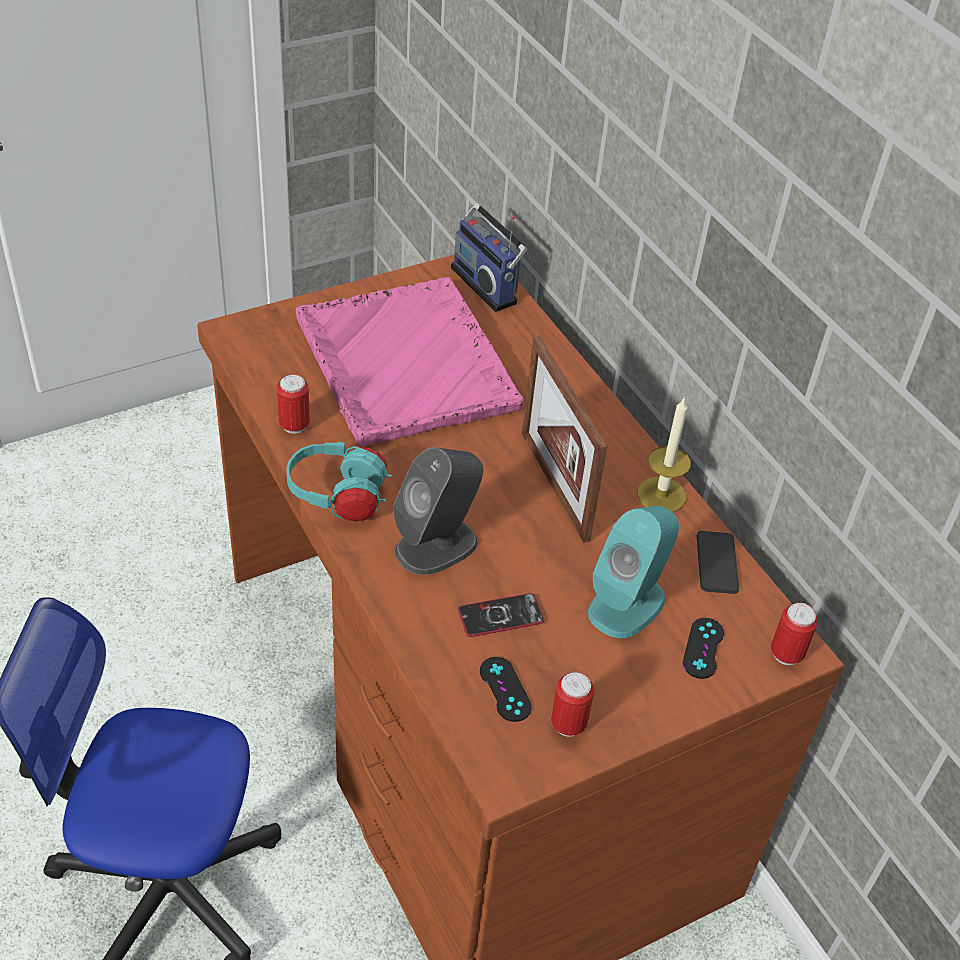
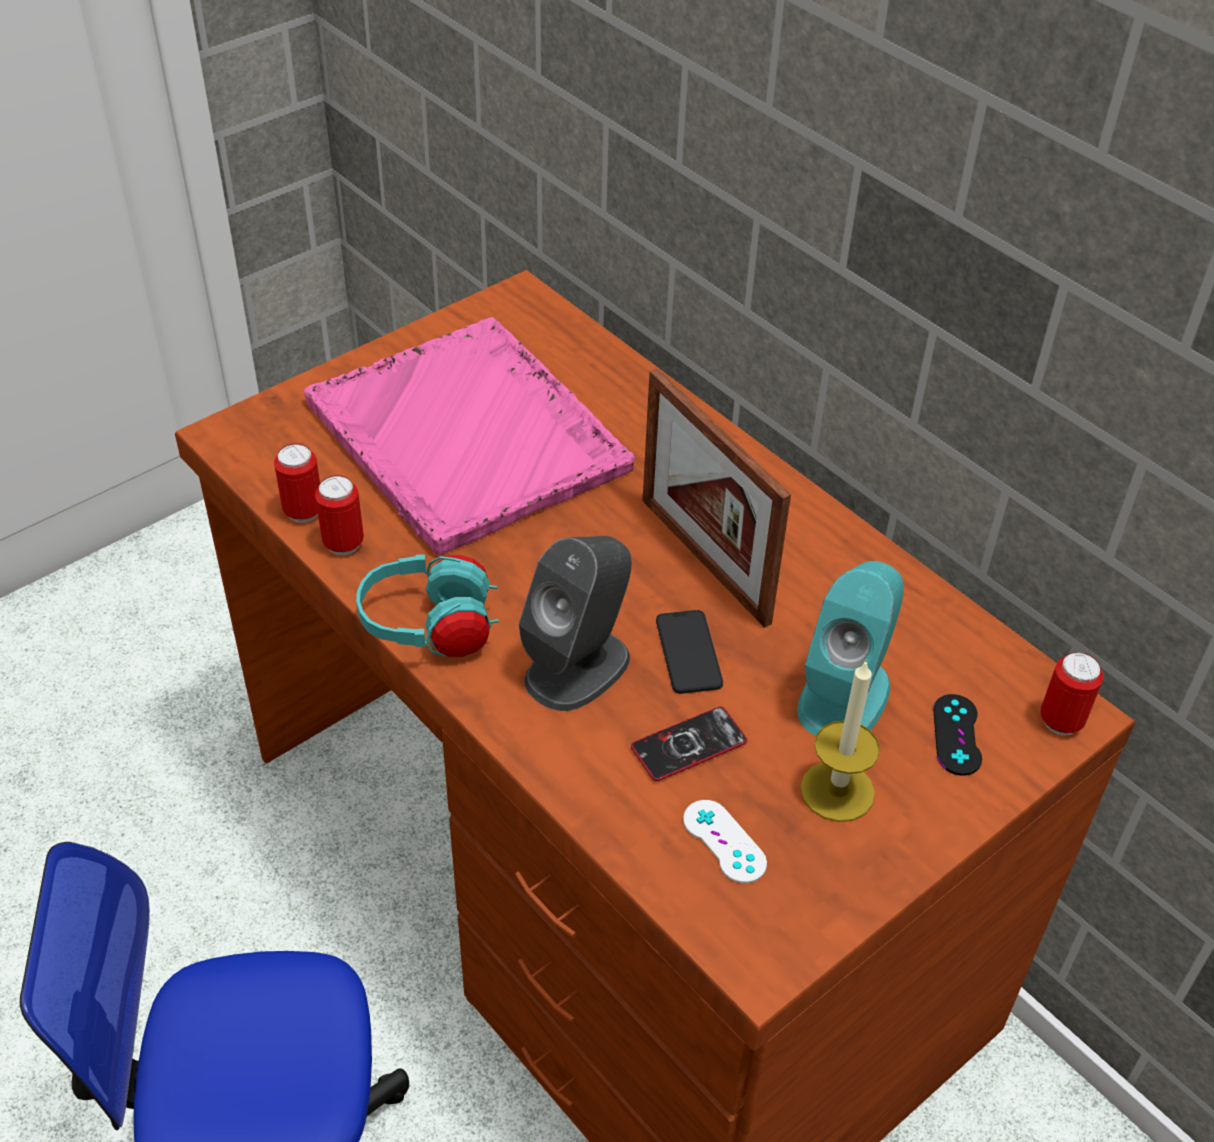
camera: 10 degrees left, 0 degrees up
(487, 284) = (541, 318): radio -> none
(505, 689) = (724, 841): black game controller -> white game controller
(568, 724) = (819, 871): can -> can (303, 511)
(661, 495) = (842, 547): candle -> candle (837, 791)
(717, 563) = (938, 621): phone -> phone (688, 652)

